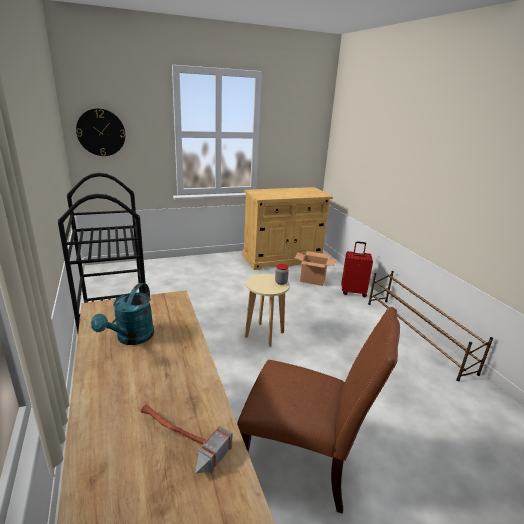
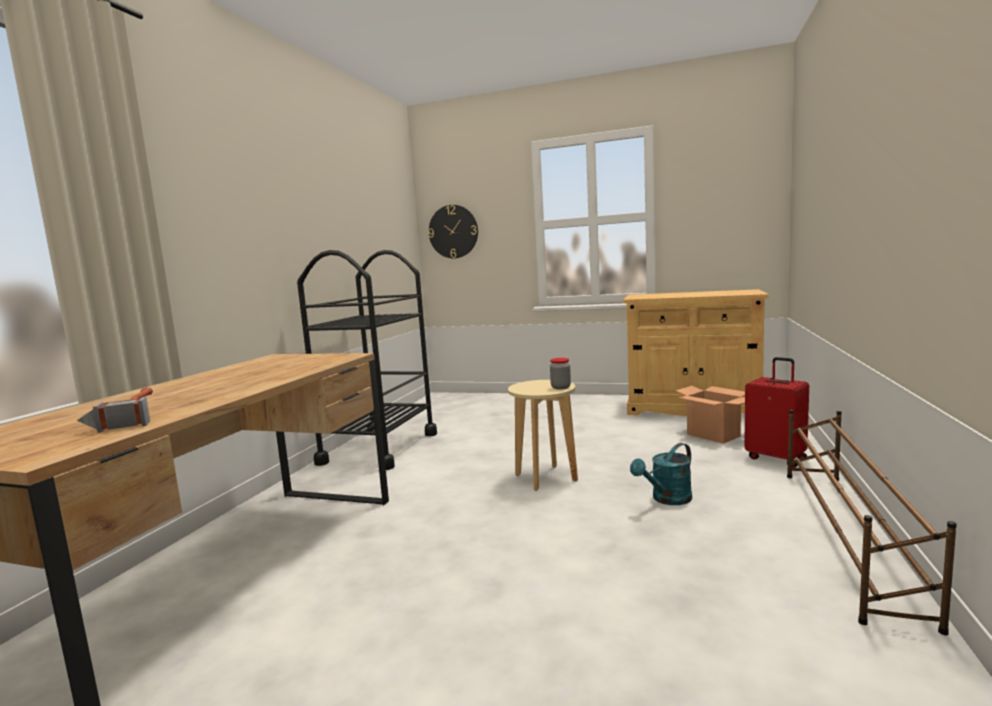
camera: 40 degrees right, 15 degrees down
(131, 338) = (252, 370): turquoise watering can -> turquoise watering can (667, 499)
(302, 462) = (402, 612): brown chair -> none

